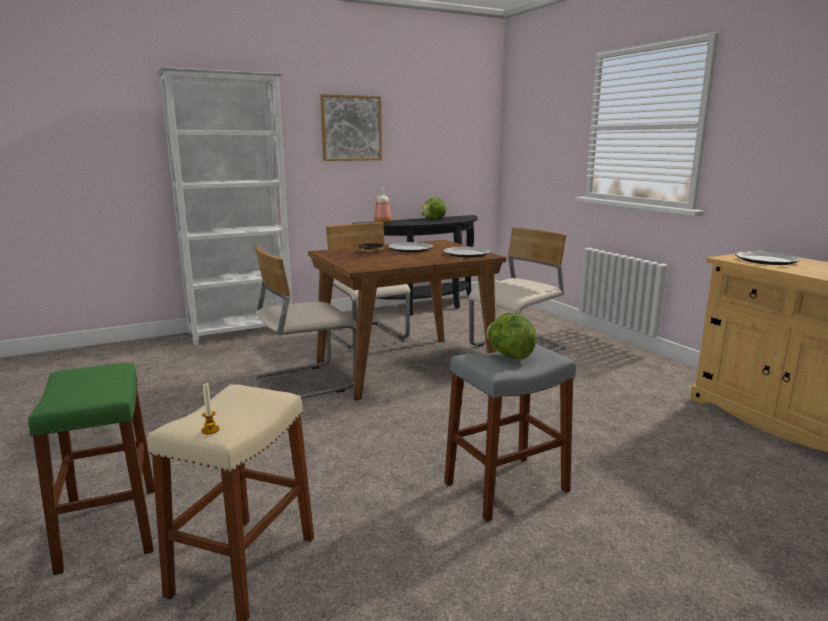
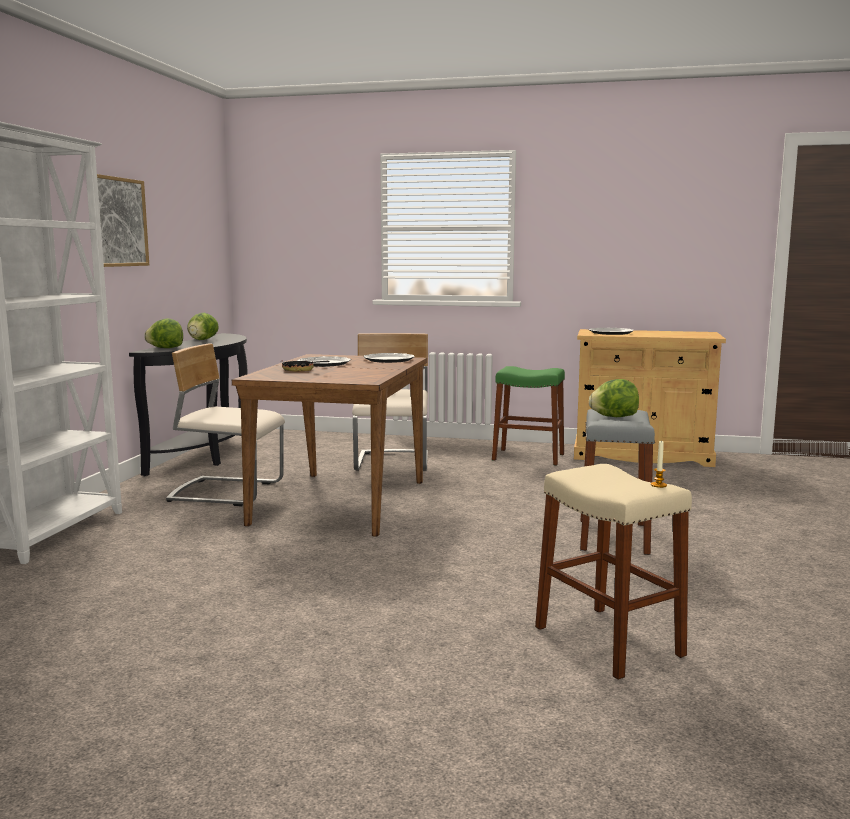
camera: 50 degrees left, 5 degrees down
(109, 527) = (462, 686): green stool -> green stool (528, 457)
(302, 383) = (289, 544): beige chair -> none
(382, 222) = (165, 348): bottle -> lettuce

